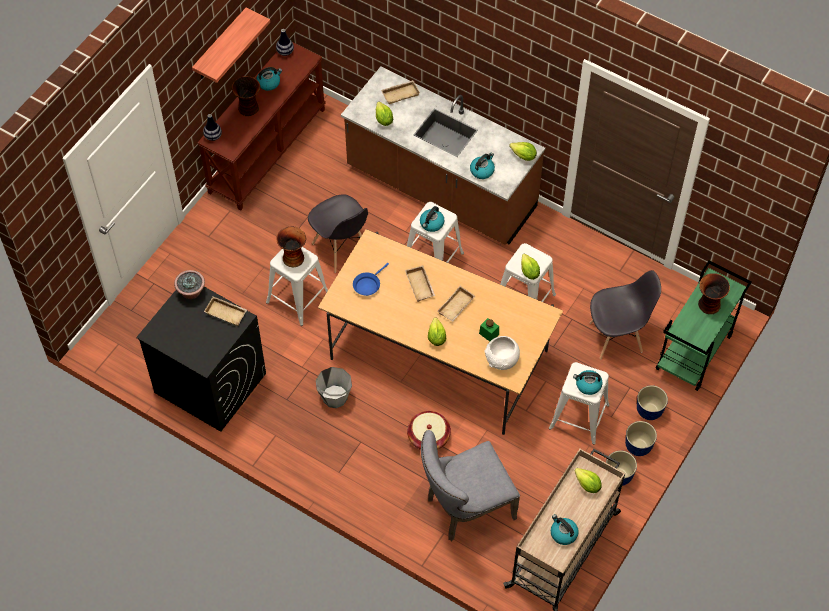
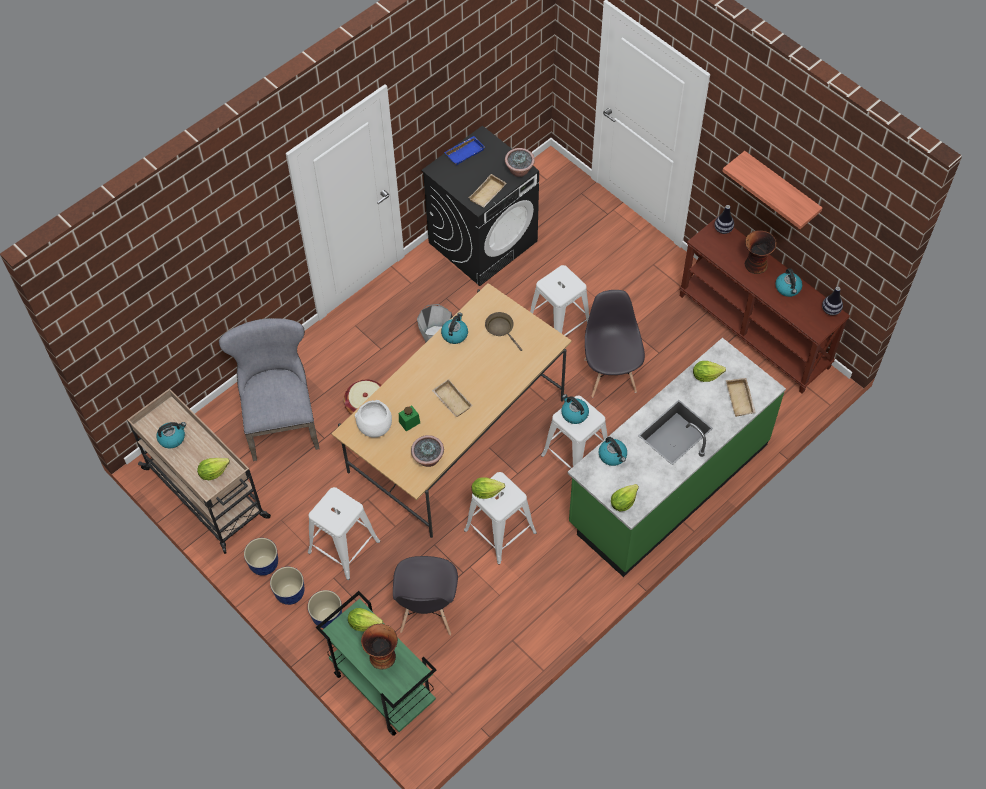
camera: 105 degrees right, 0 degrees up
(175, 345) = (464, 152): none -> blue tray
(293, 257) = (564, 284): vase -> none
(341, 248) = (610, 374): grey chair -> grey chair turned 105 degrees clockwise
(368, 285) = (501, 329): blue frying pan -> brown frying pan
(421, 285) = (486, 375): beige tray -> none
(436, 337) = (420, 375): lettuce -> lettuce (364, 623)
(441, 189) = (668, 484): brown counter -> green counter
(521, 310) = (428, 459): none -> potted plant
(588, 385) = (330, 511): kettle -> kettle (454, 334)

